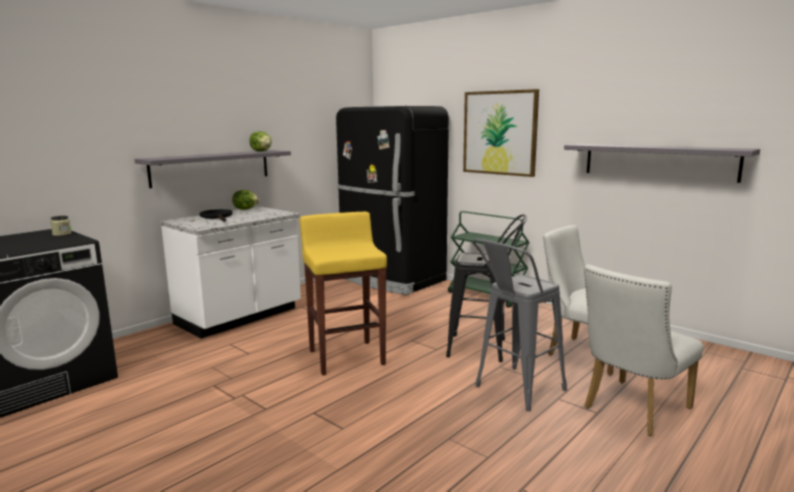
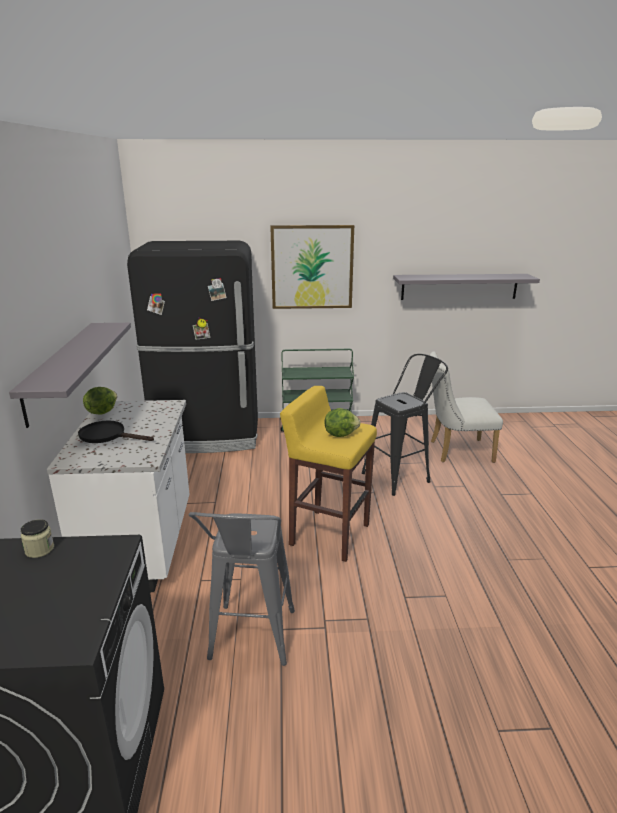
camera: 45 degrees left, 10 degrees up
(262, 151) = (98, 330): lettuce -> lettuce (340, 434)
(514, 391) = (474, 502): grey stool -> grey stool (250, 643)
(632, 410) = (540, 482): white chair -> none

